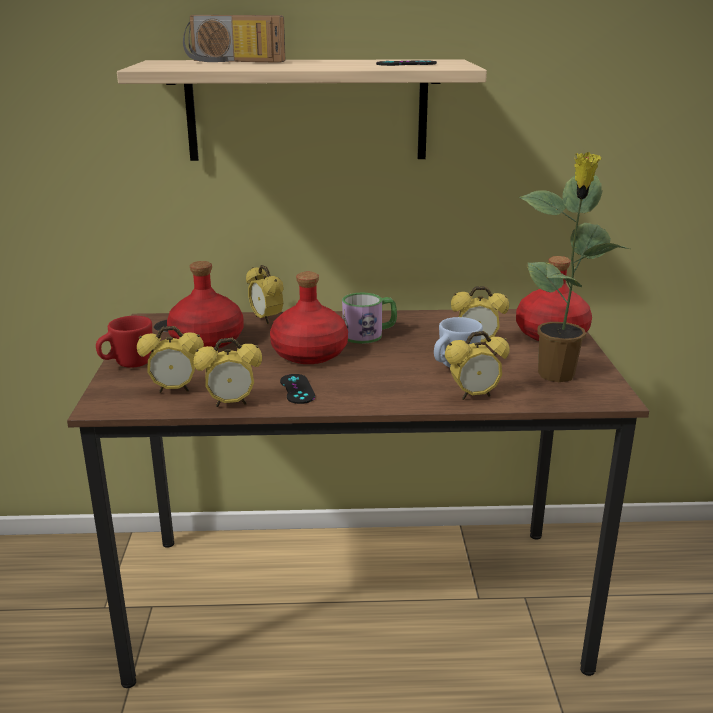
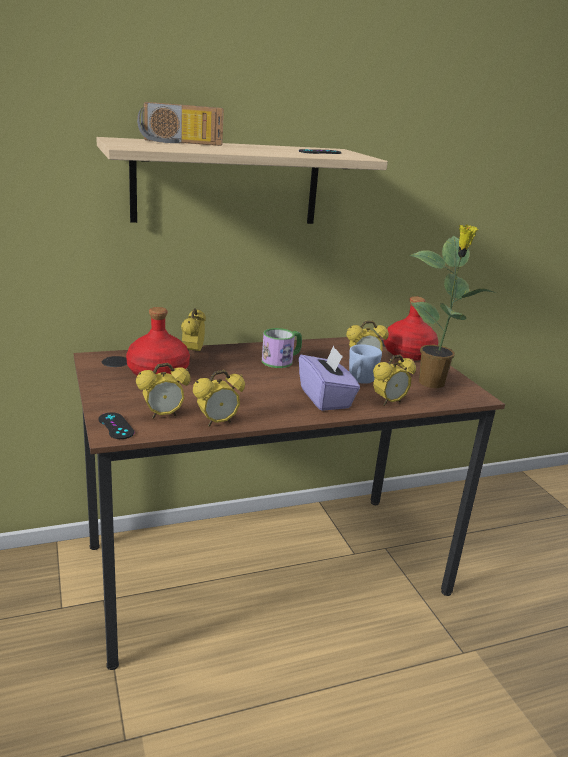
camera: 20 degrees left, 0 degrees up
(127, 364) = (105, 397): red mug -> none
(266, 319) = (193, 352): alarm clock -> alarm clock turned 60 degrees clockwise
(297, 389) = (260, 407): black game controller -> black game controller (116, 426)
(310, 353) = (248, 378): red bottle -> none
(390, 384) = (326, 398): none -> purple tissue box

